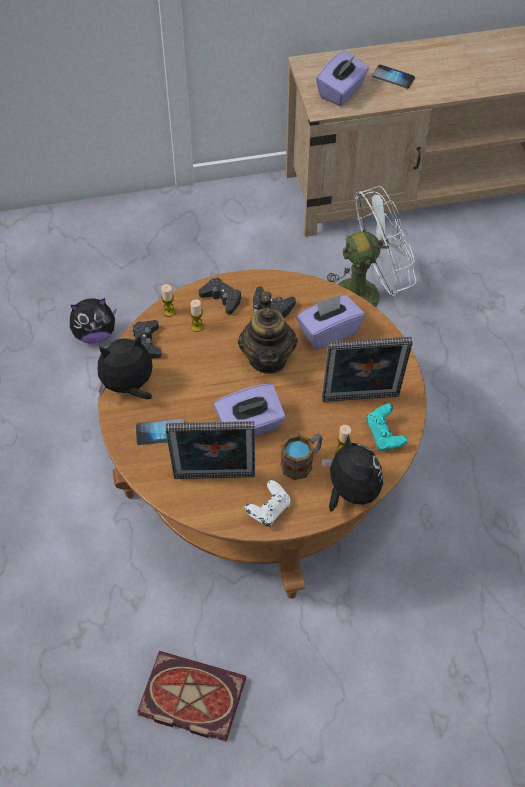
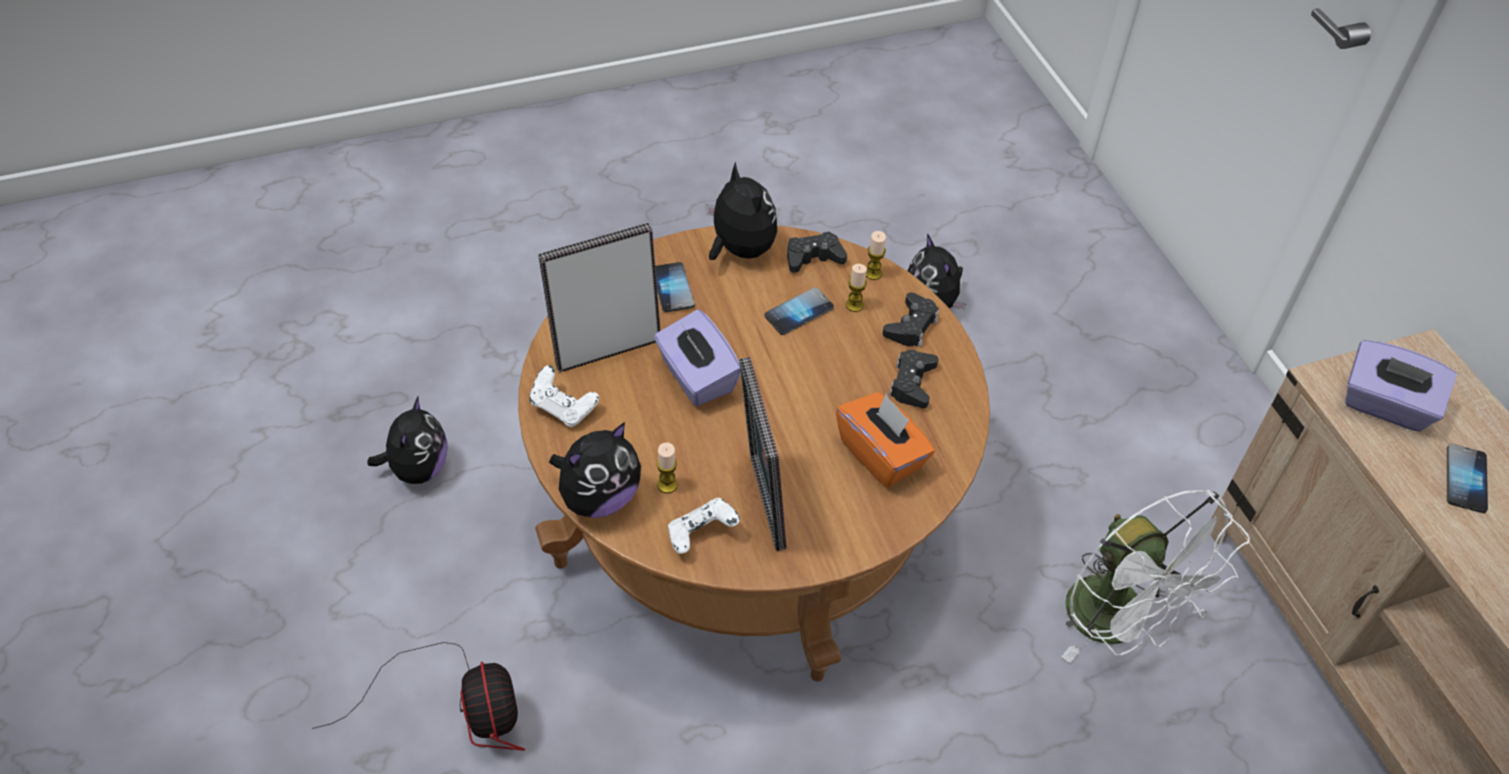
camera: 80 degrees right, 5 degrees down
(189, 698) = (418, 469): book -> plush toy
(198, 359) = (799, 312): none -> phone
(214, 479) = (606, 348): picture frame -> picture frame turned 75 degrees clockwise
(268, 358) = (816, 387): teapot -> none
(302, 462) = (643, 439): mug -> none
(328, 332) = (881, 454): purple tissue box -> orange tissue box
(384, 435) = (701, 535): turquoise game controller -> white game controller
(402, 663) = (462, 707): none -> fan

